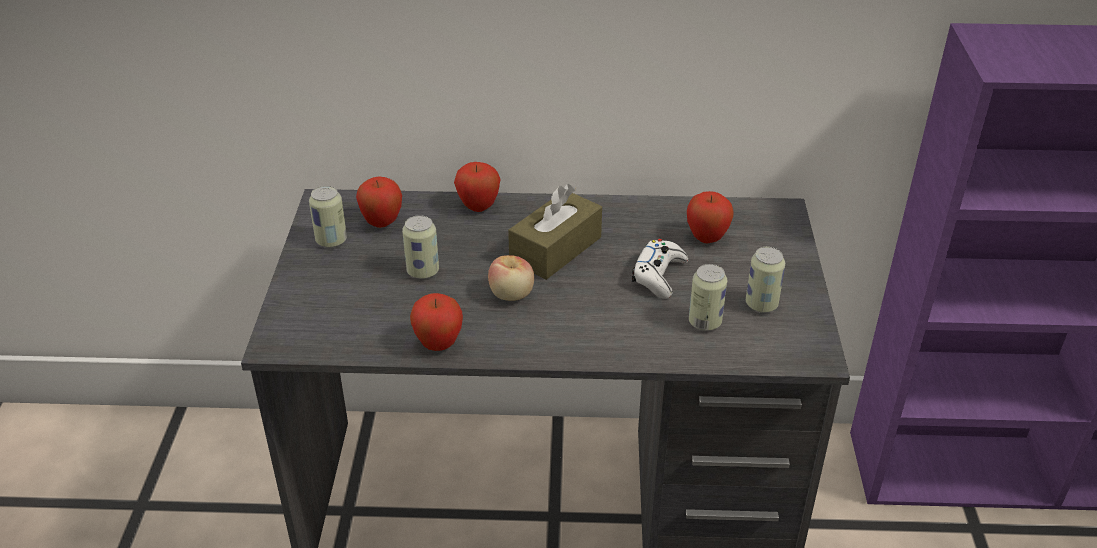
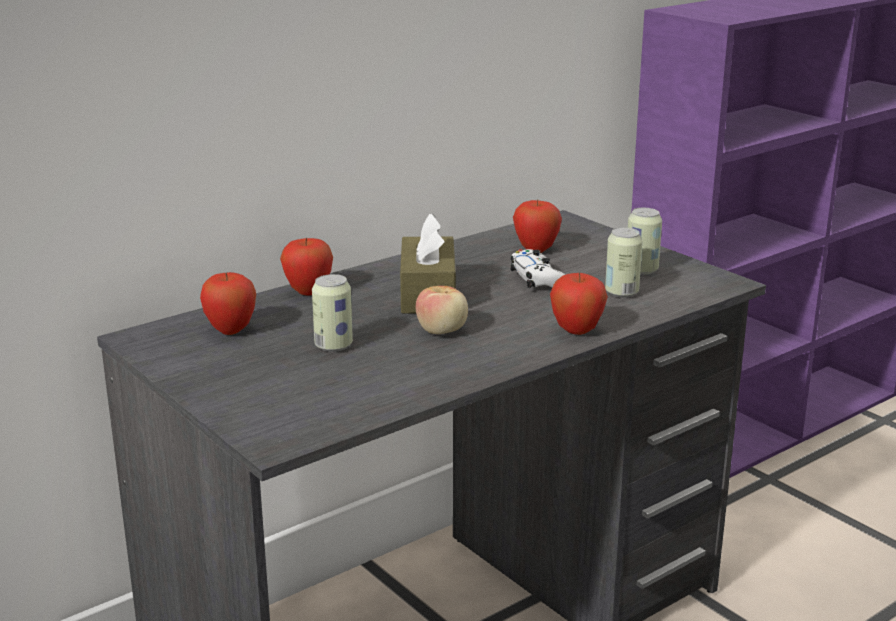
camera: 40 degrees left, 15 degrees down
(331, 241) = (199, 358): can -> none
(438, 344) = (437, 382): apple -> apple (577, 331)

